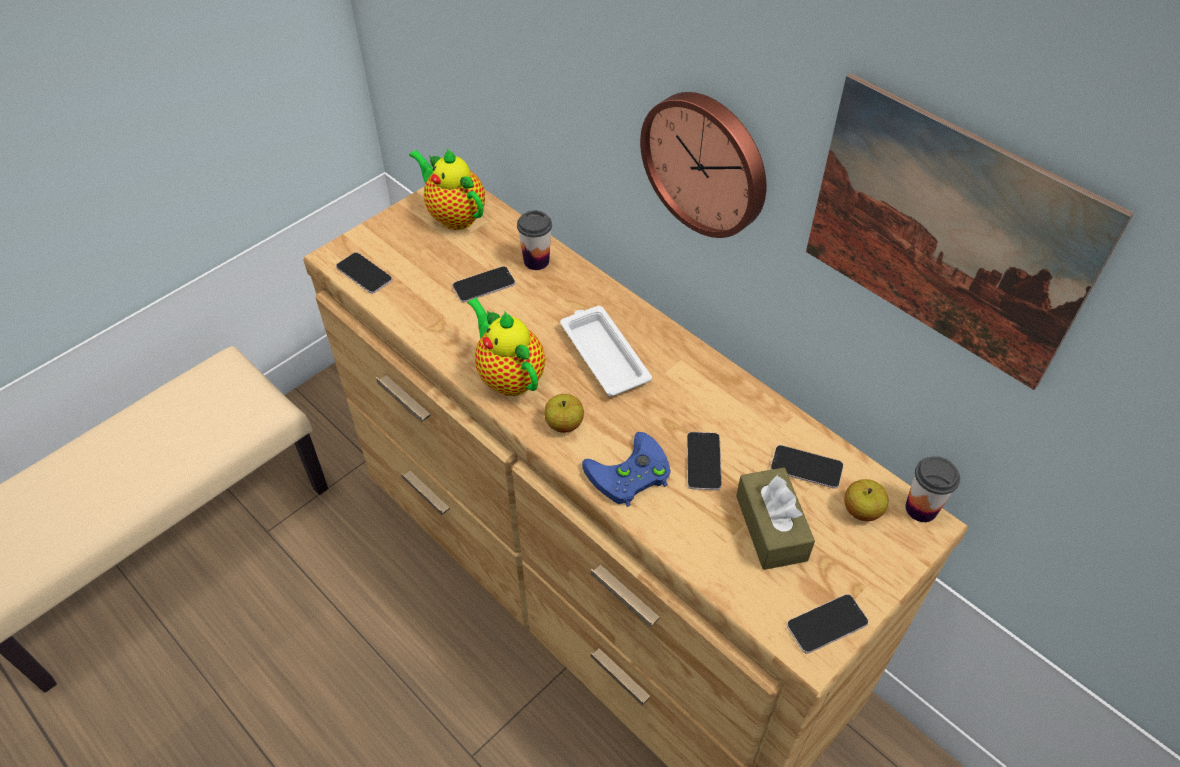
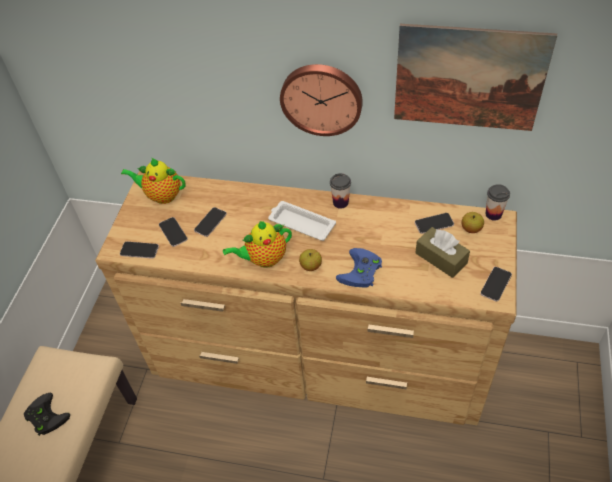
camera: 30 degrees left, 0 degrees up
(164, 436) = (45, 416): none -> black game controller
(509, 376) = (264, 259): teapot -> teapot turned 45 degrees counterclockwise
(536, 261) = (227, 196): cup -> cup (340, 202)
(703, 461) = (388, 246): phone -> phone (173, 232)

